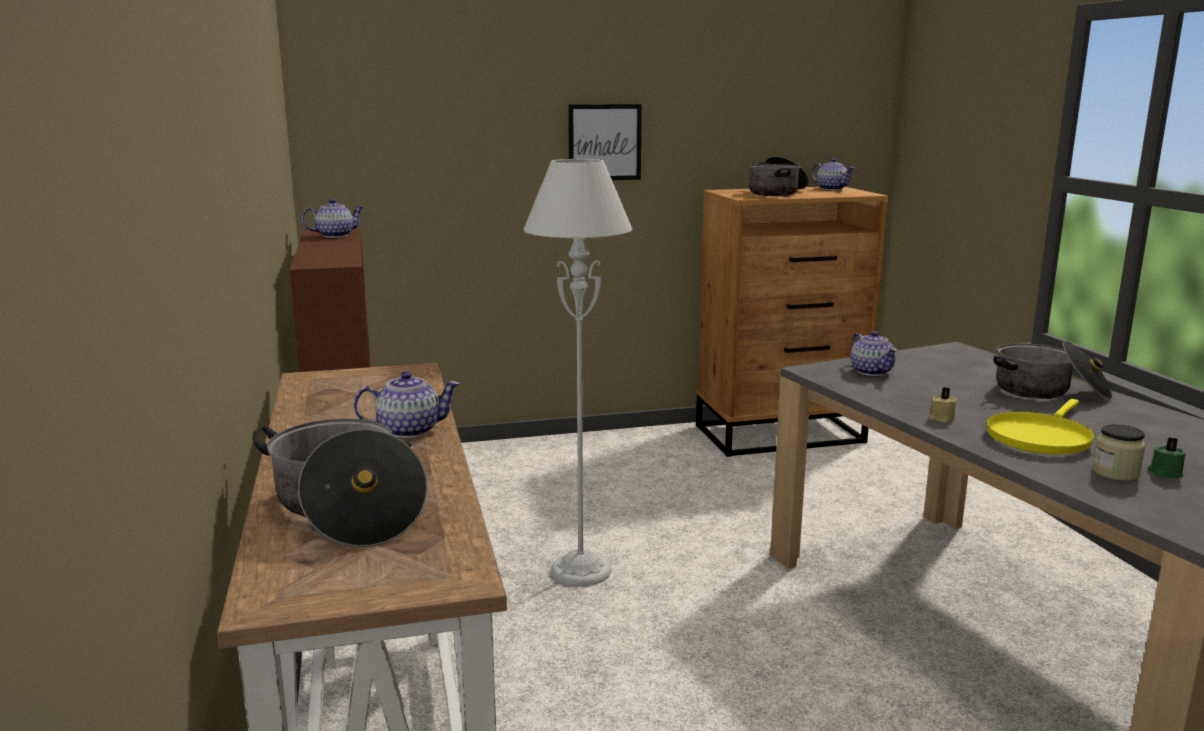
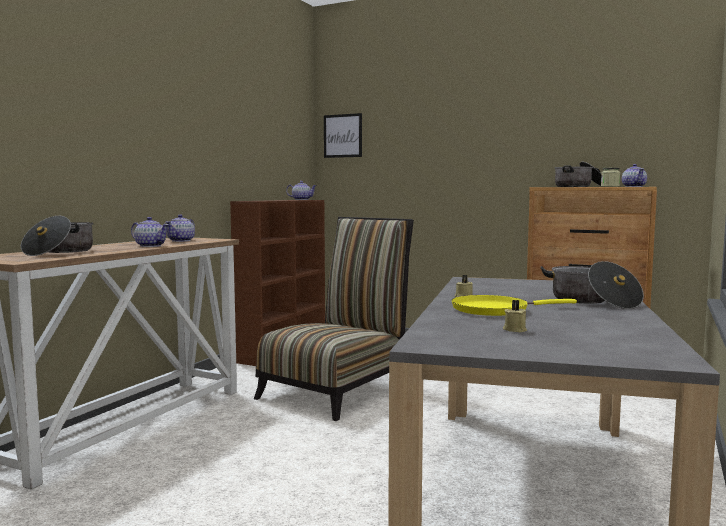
camera: 40 degrees right, 10 degrees down
(580, 570) = (338, 390): grey floor lamp -> chair
(604, 142) = (477, 157): picture -> picture (343, 136)
(871, 371) = (501, 283): teapot -> teapot (181, 241)
(1115, 473) = (481, 324): jar -> jar (610, 186)
(1164, 473) = (514, 329): green candle -> beige candle

